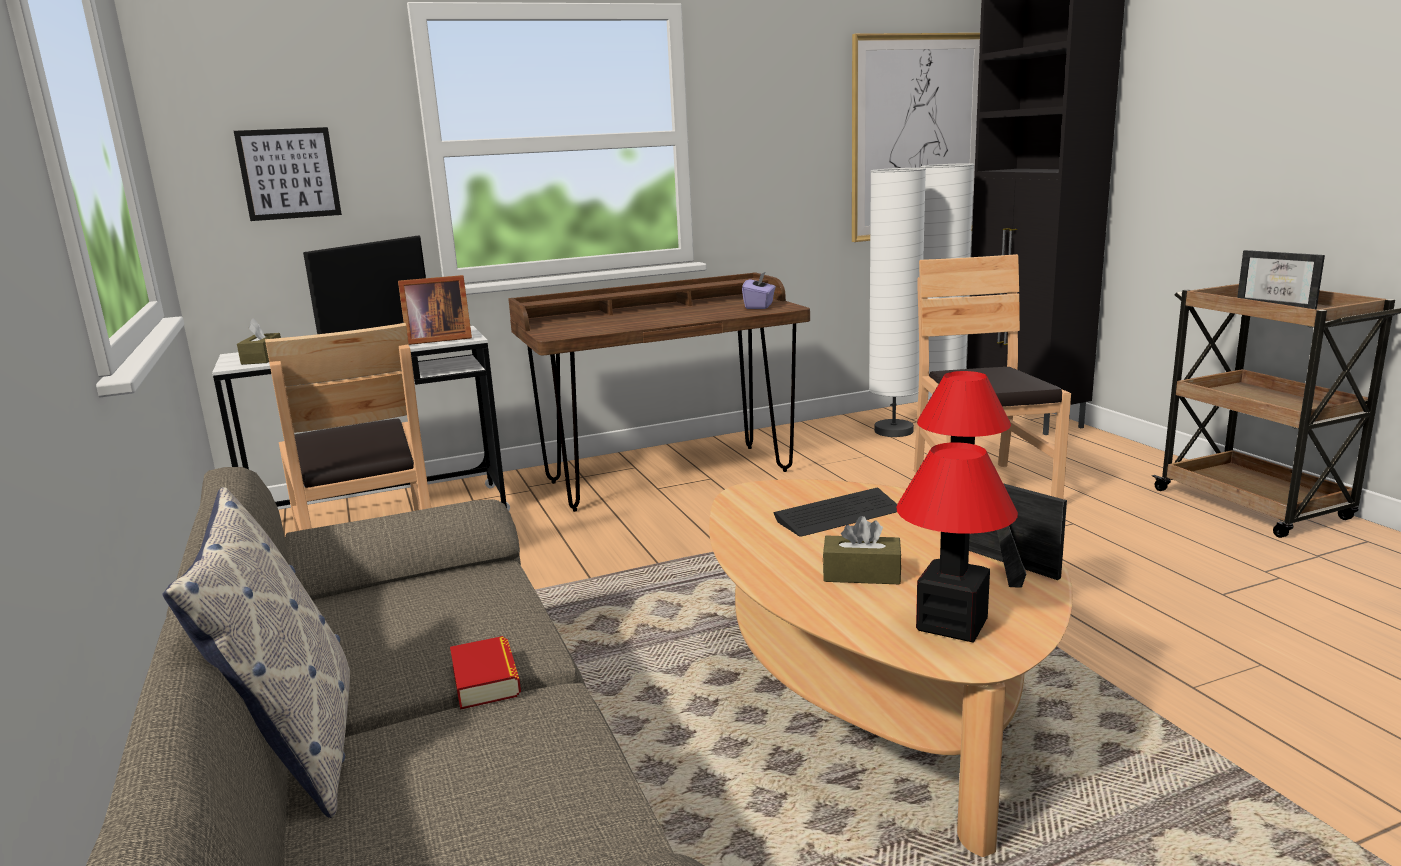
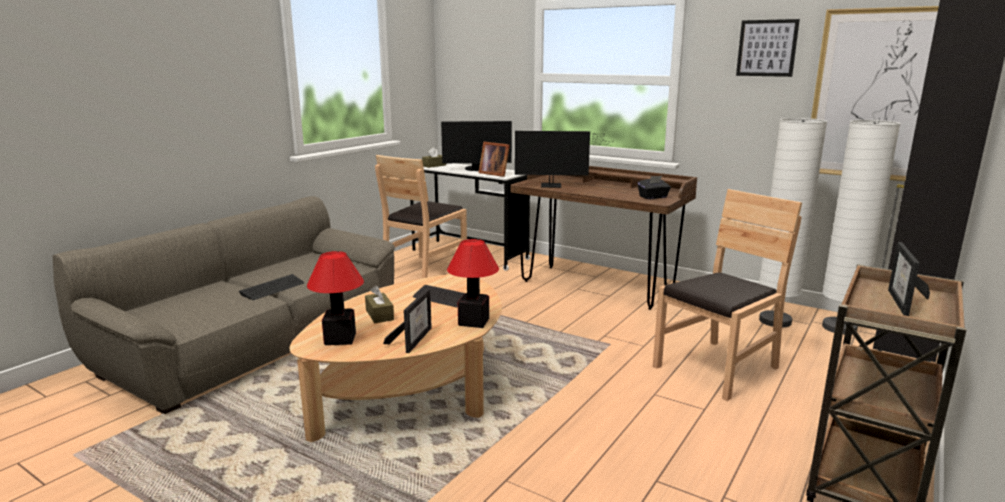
camera: 55 degrees right, 0 degrees up
(289, 174) = (479, 84): picture -> picture (767, 48)
(296, 746) = (224, 280): pillow -> none
(486, 680) = (272, 288): book -> keyboard
(602, 326) = (555, 185): none -> monitor
(759, 306) = (653, 197): purple tissue box -> black tissue box

